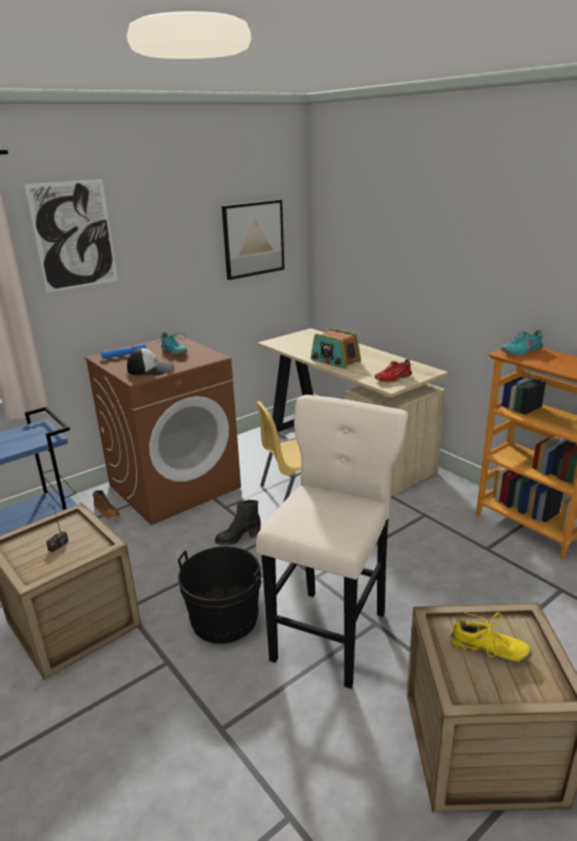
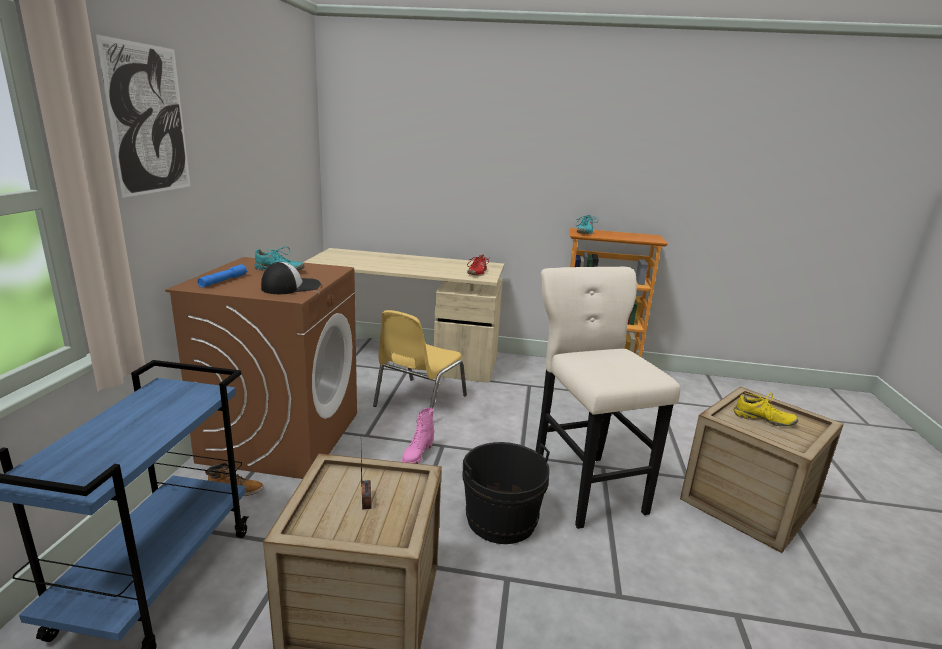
camera: 45 degrees left, 5 degrees down
(238, 538) = (417, 455): black boot -> pink boot
(253, 239) = (288, 149): picture -> none
(335, 361) = (406, 268): radio -> none
(488, 650) = (763, 420): yellow shoe -> yellow shoe turned 45 degrees clockwise

